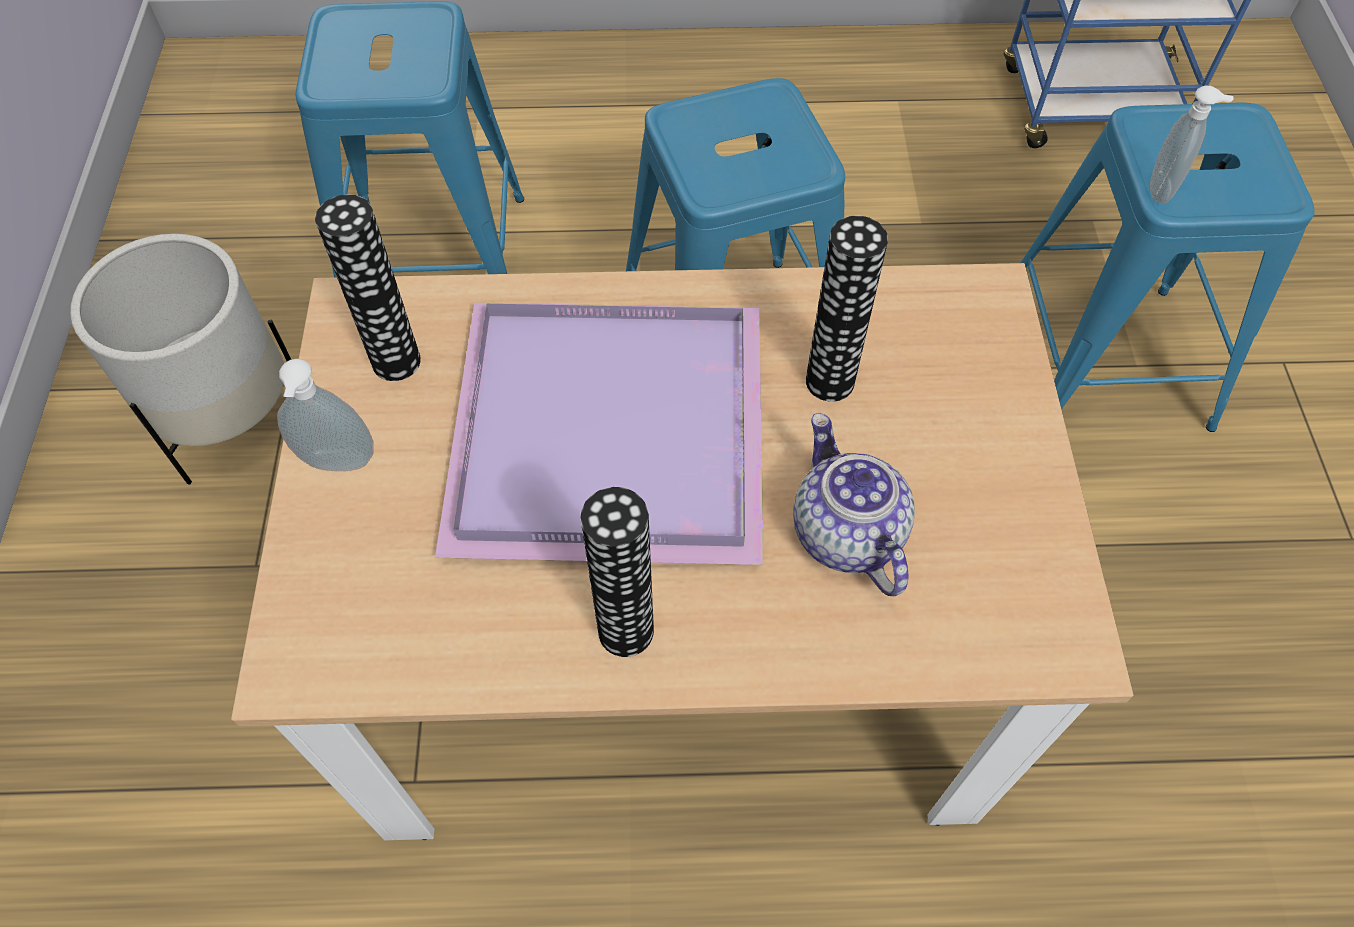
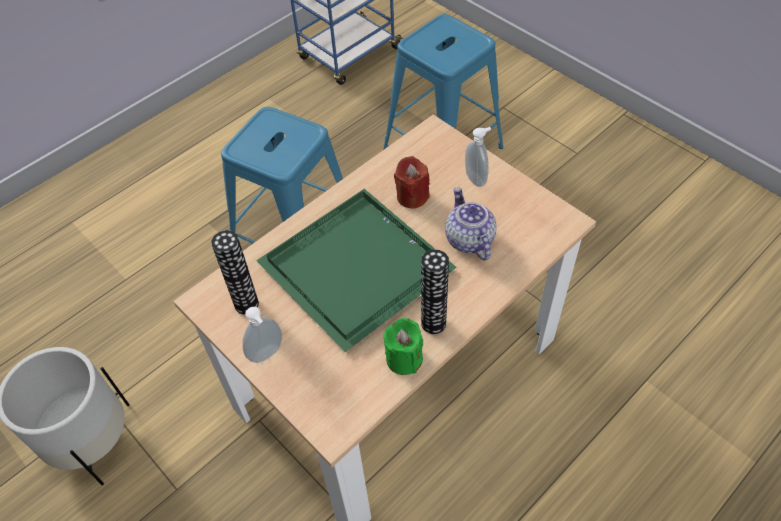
camera: 40 degrees left, 5 degrees down
(438, 261) = (125, 300): blue stool -> none
(515, 649) = (404, 358): none -> green candle
(614, 437) = (359, 268): purple tray -> green tray
(829, 381) = (412, 196): vase -> red candle
(845, 533) = (468, 239): teapot -> teapot turned 45 degrees clockwise
(1163, 189) = (441, 62): soap dispenser -> soap dispenser (476, 178)

